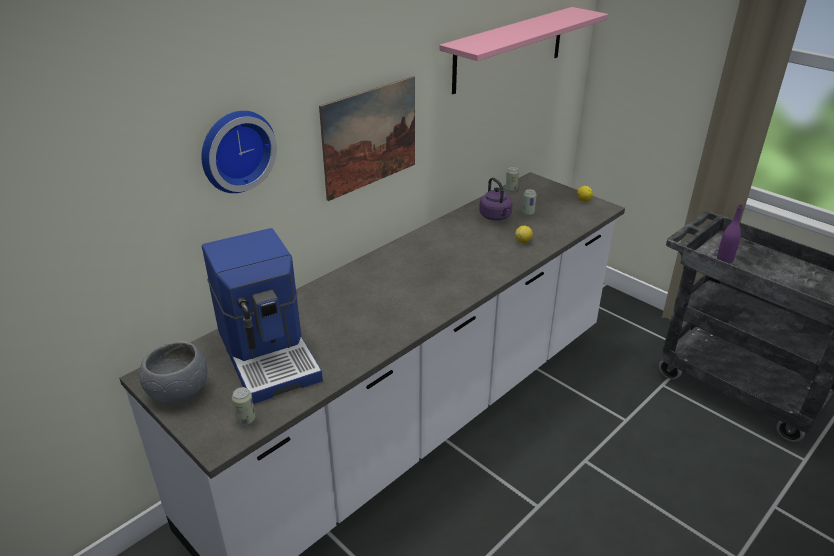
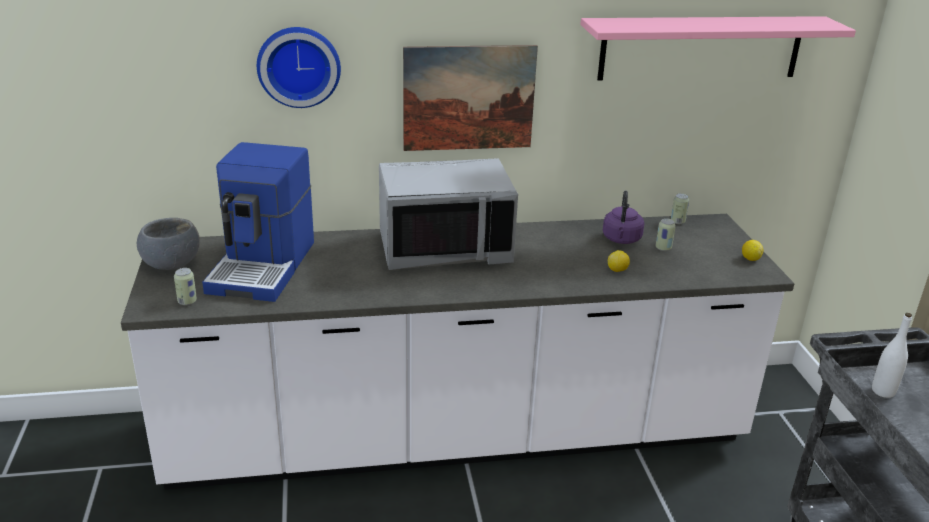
camera: 35 degrees right, 5 degrees down
(389, 272) = (444, 247): none -> grey microwave
(724, 260) = (883, 391): purple bottle -> white bottle

